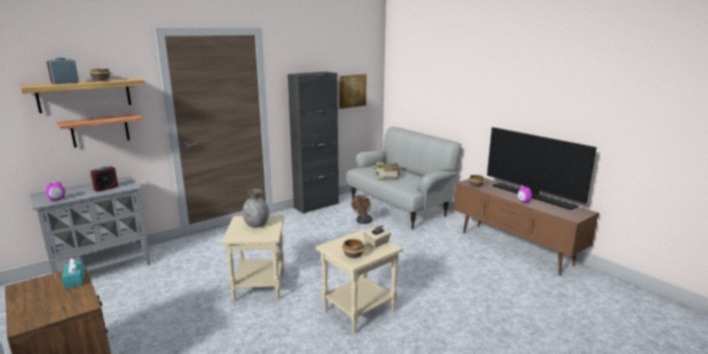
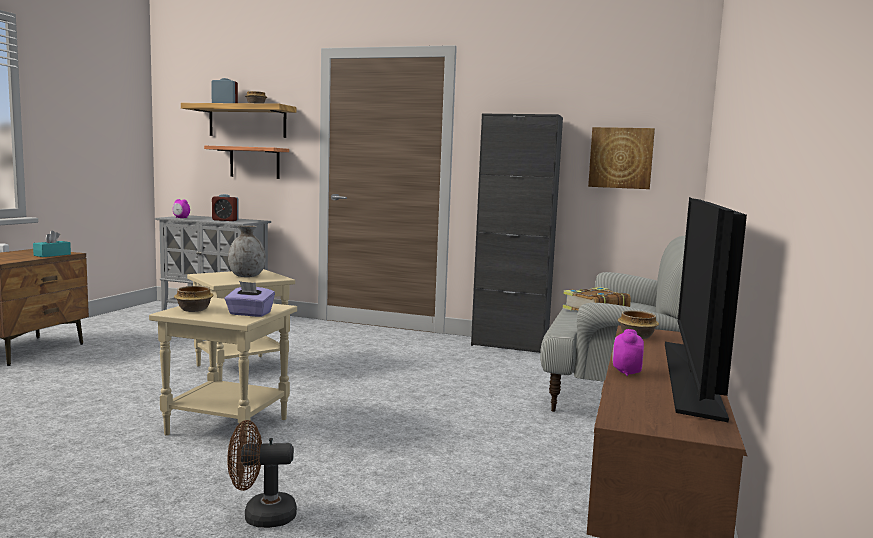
camera: 55 degrees right, 10 degrees down
(363, 222) = (510, 378): brown fan -> brown fan (261, 516)
(377, 243) = (249, 314): beige tissue box -> purple tissue box

